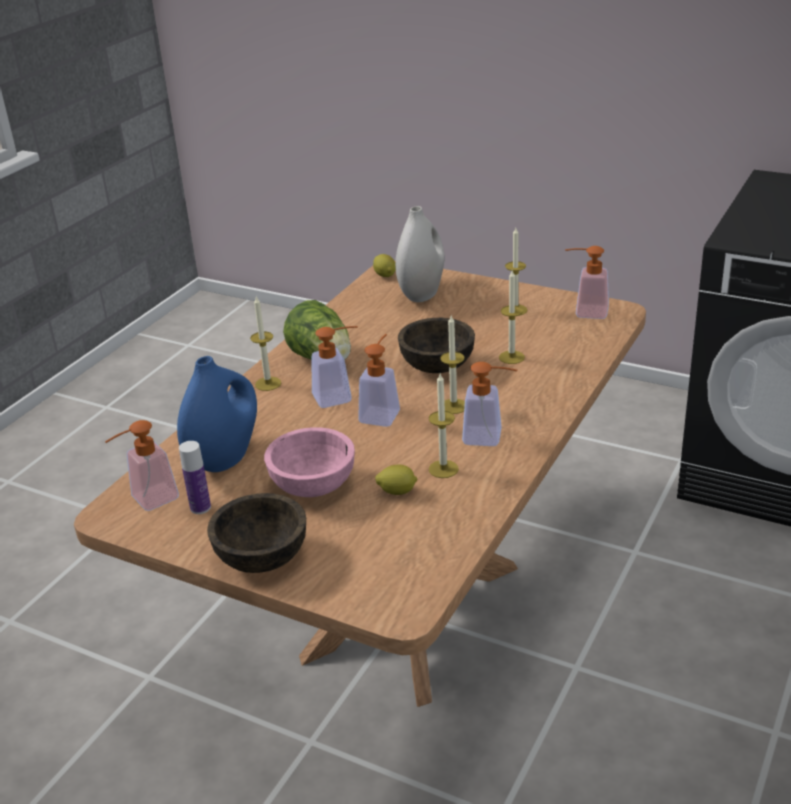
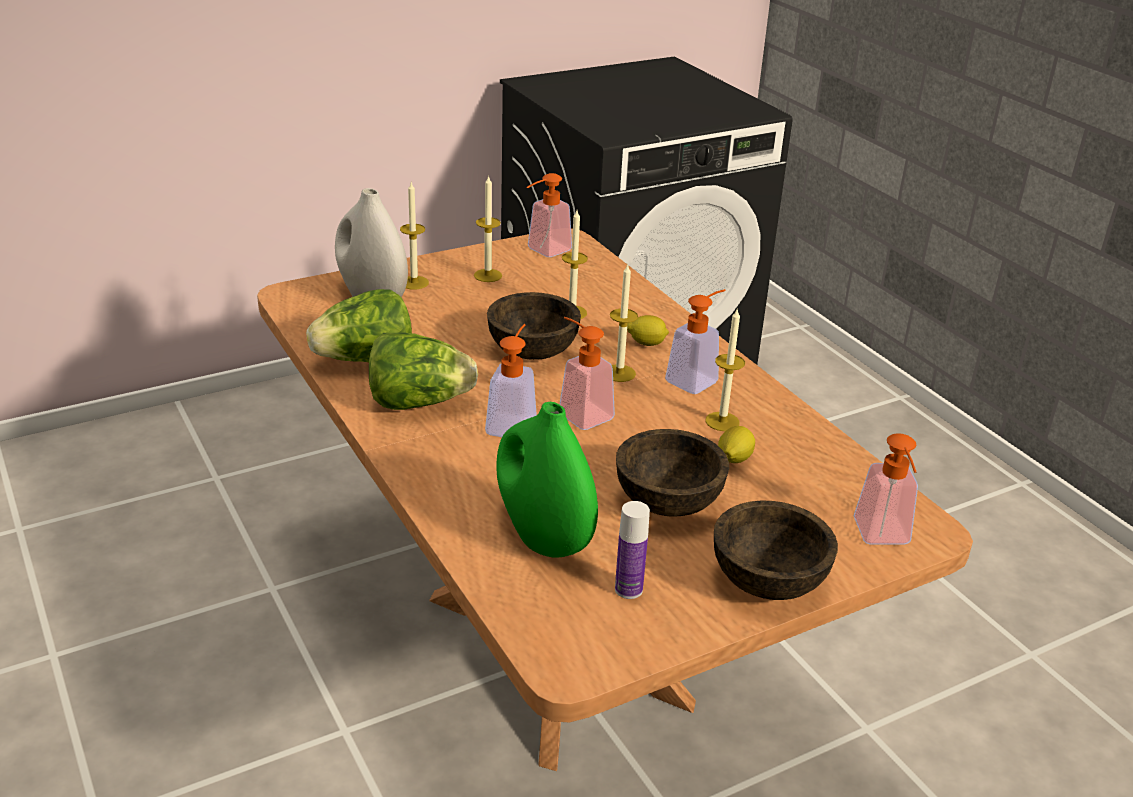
camera: 60 degrees left, 0 degrees up
(147, 501) = (570, 624): soap dispenser -> soap dispenser (884, 538)
(225, 457) = (543, 537): blue vase -> green vase
(268, 383) = (421, 453): candle -> candle (414, 282)
(313, 486) = (668, 502): pink bowl -> brown bowl
(347, 323) = (365, 360): none -> lettuce
(385, 275) = (295, 301): lemon -> lemon (646, 343)

